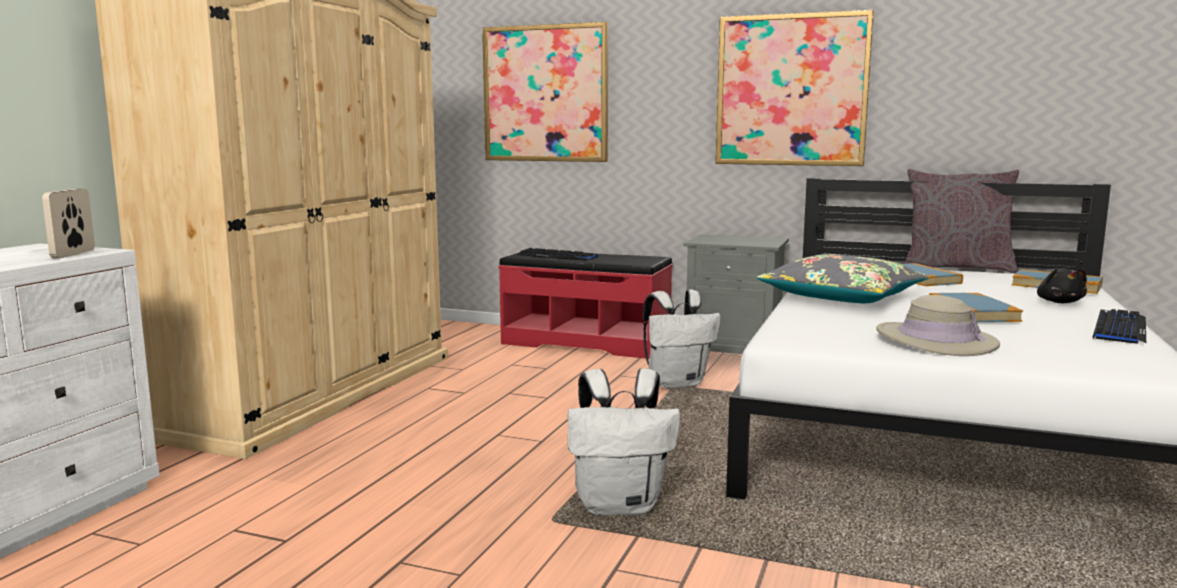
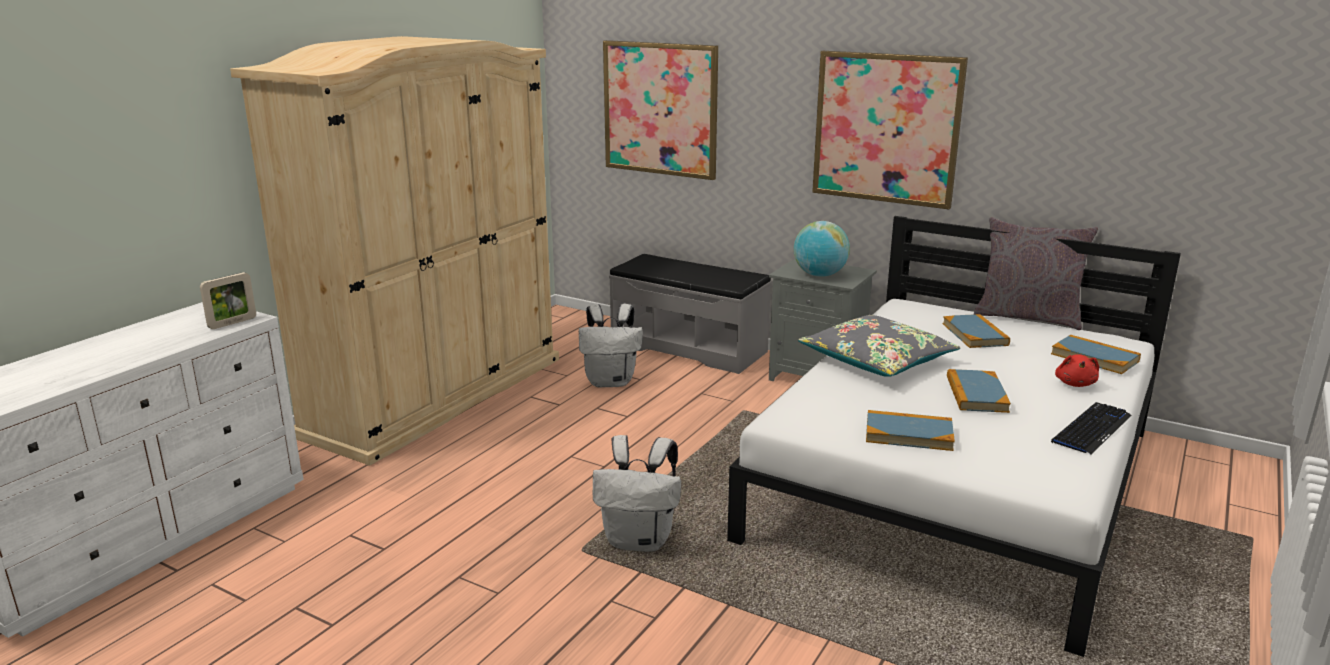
camera: 10 degrees right, 10 degrees up
(73, 254) = (232, 323): picture frame -> picture frame turned 150 degrees counterclockwise
(557, 256) = (663, 269): keyboard -> none
(586, 342) = (689, 347): red bench -> grey bench
(677, 383) = (748, 407): white backpack -> white backpack (611, 381)
(736, 241) = (820, 275): none -> globe
(935, 341) = (908, 434): beige hat -> book
(1059, 302) = (1075, 383): black plush toy -> red plush toy

